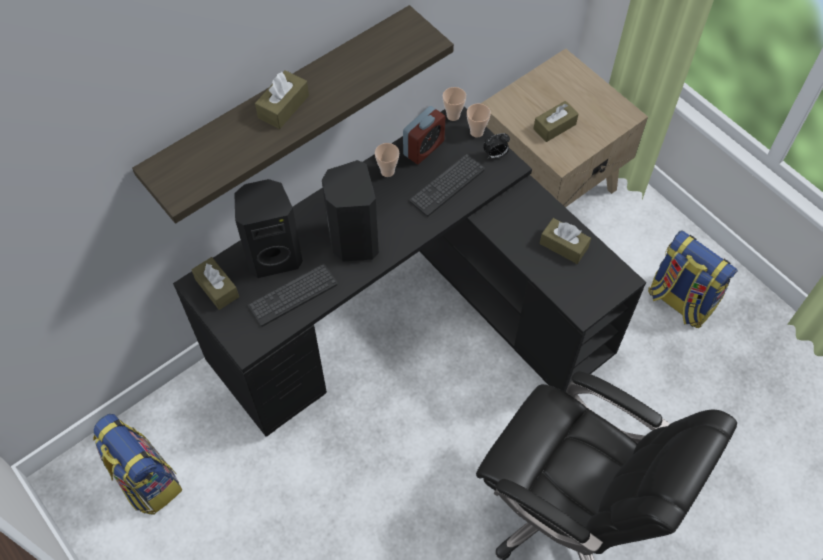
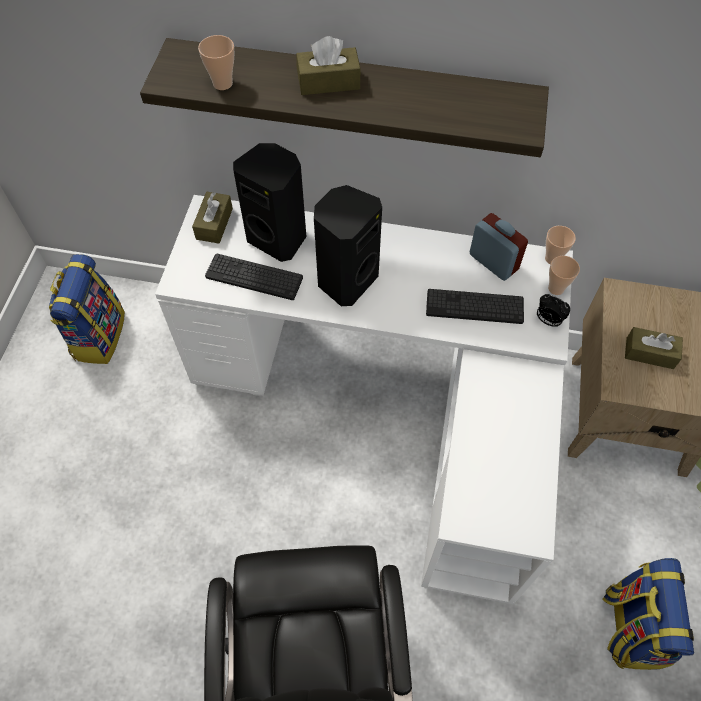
camera: 50 degrees right, 0 degrees up
(387, 171) = (441, 253): cup -> cup (222, 83)
(411, 314) = (392, 404): black desk -> white desk
(423, 148) = (493, 262): alarm clock -> alarm clock turned 135 degrees counterclockwise
(563, 246) = (516, 451): brown tissue box -> none

